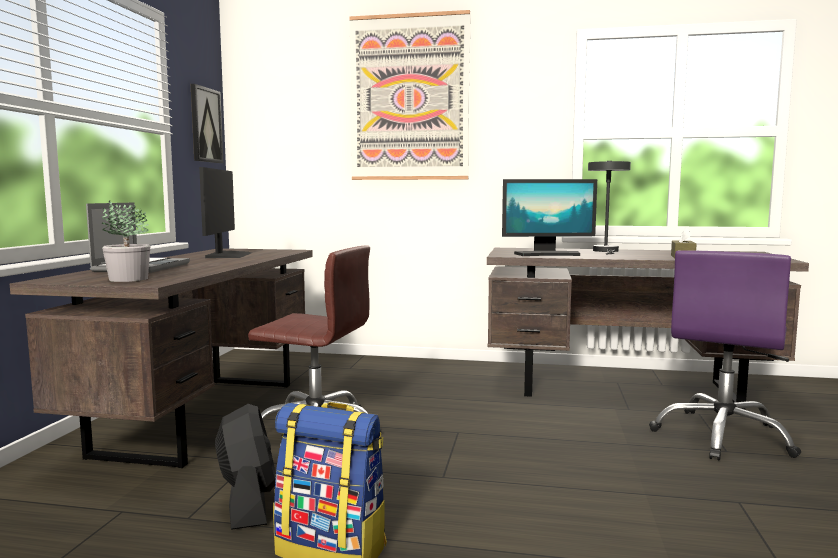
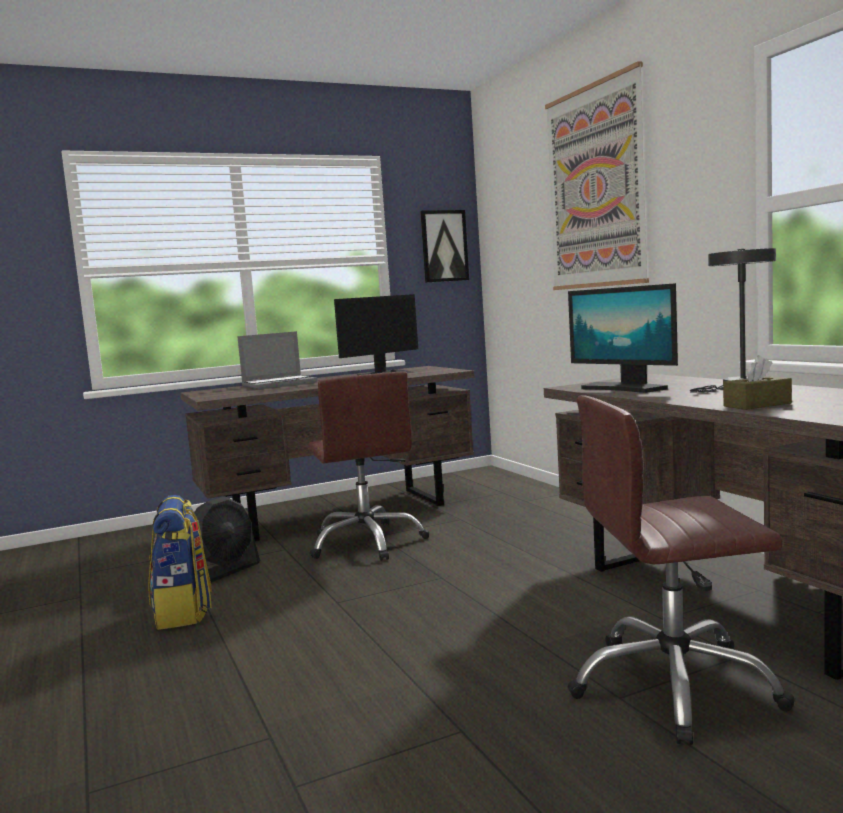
camera: 55 degrees right, 0 degrees up
(127, 279) = (222, 394): potted plant -> none
(723, 436) = (674, 686): purple office chair -> brown office chair

